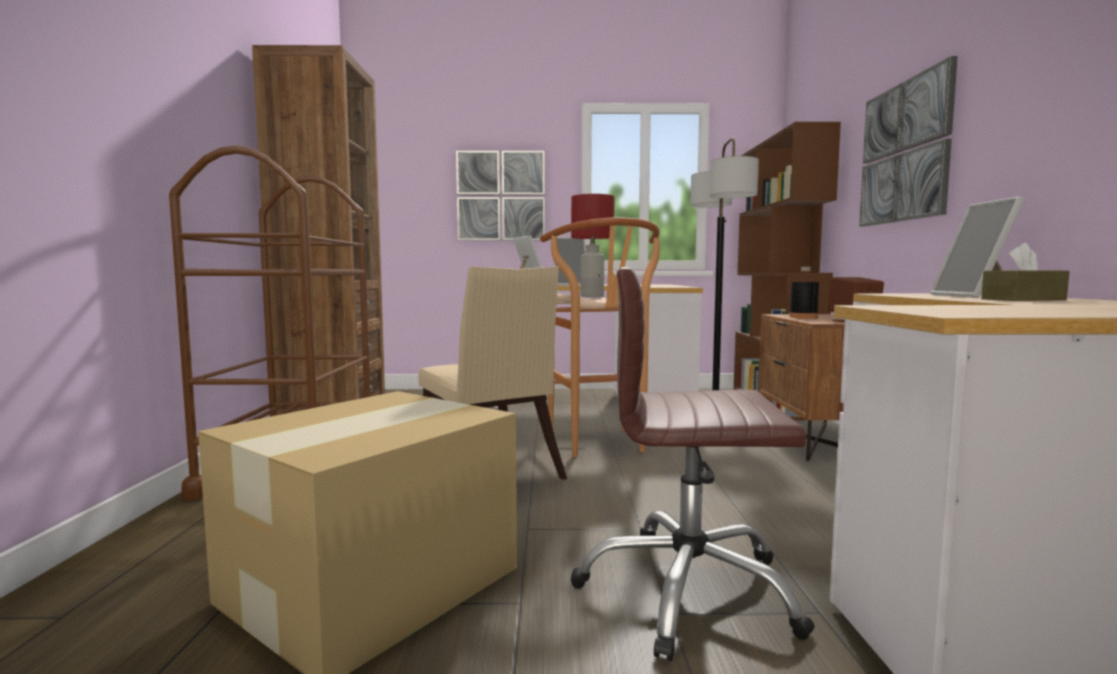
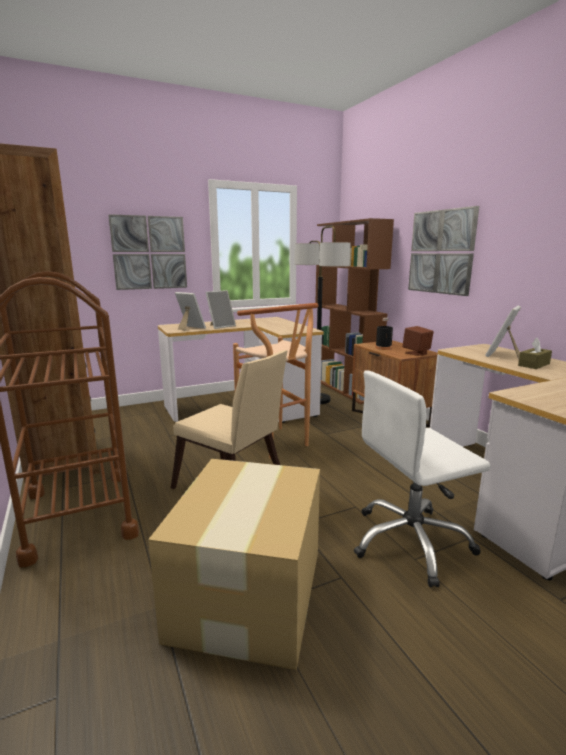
camera: 25 degrees left, 10 degrees up
(591, 296) = (263, 346): red table lamp -> none
(688, 590) = (411, 542): brown office chair -> white office chair
(975, 296) = (502, 355): picture frame -> picture frame turned 60 degrees clockwise

